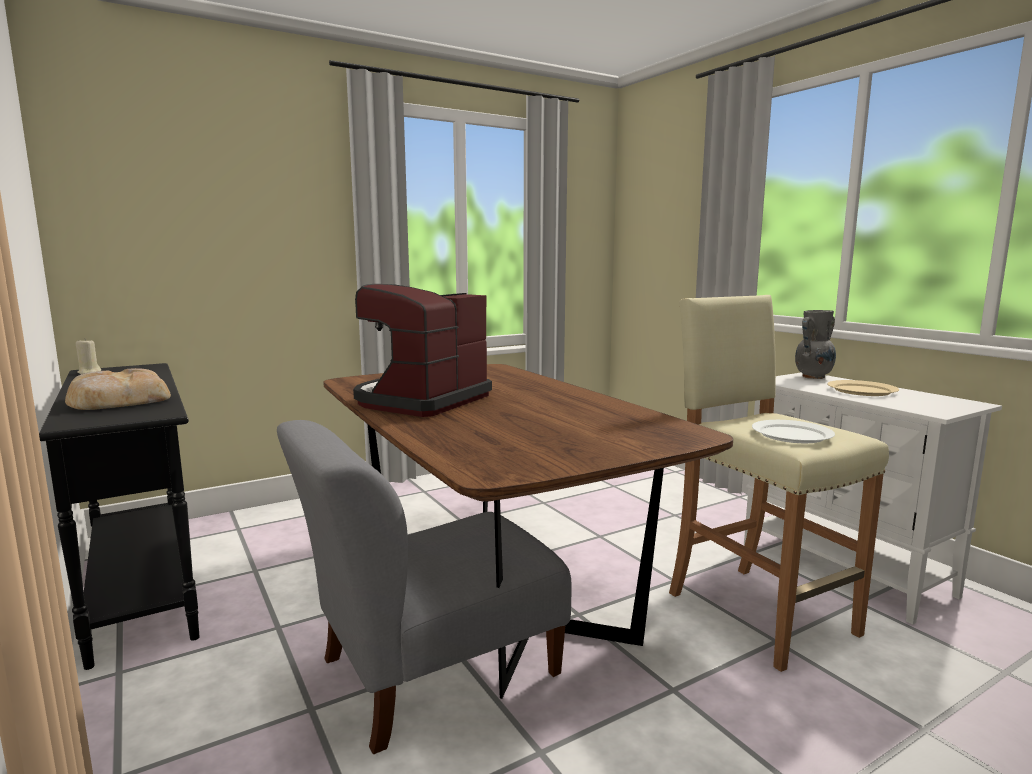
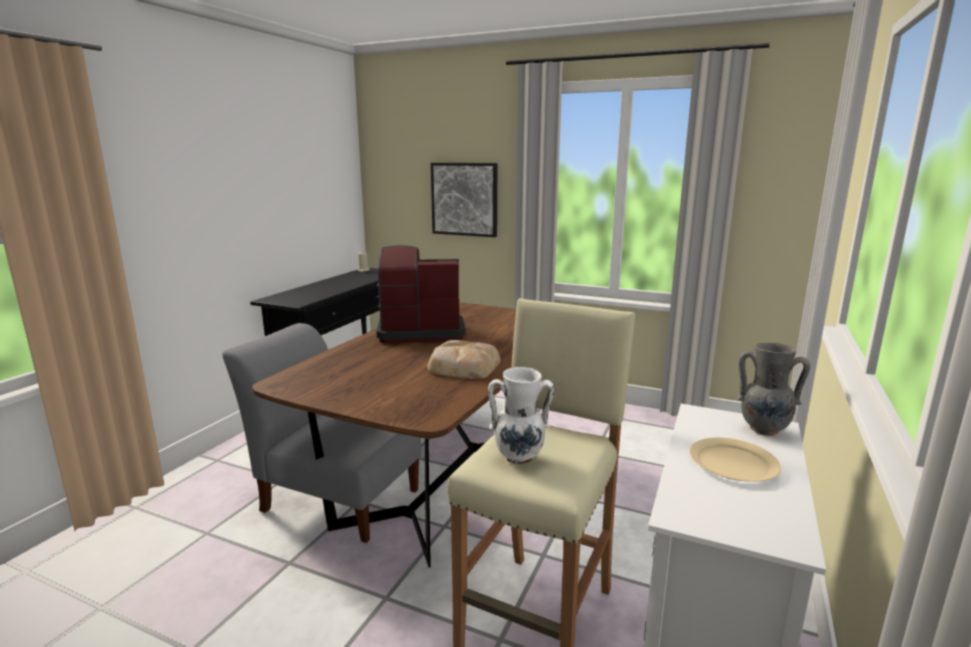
camera: 55 degrees right, 5 degrees up
(118, 400) = (315, 291): bread -> bread (463, 366)
(262, 244) = (464, 199): none -> picture
(792, 435) = (520, 458): white plate -> white vase

